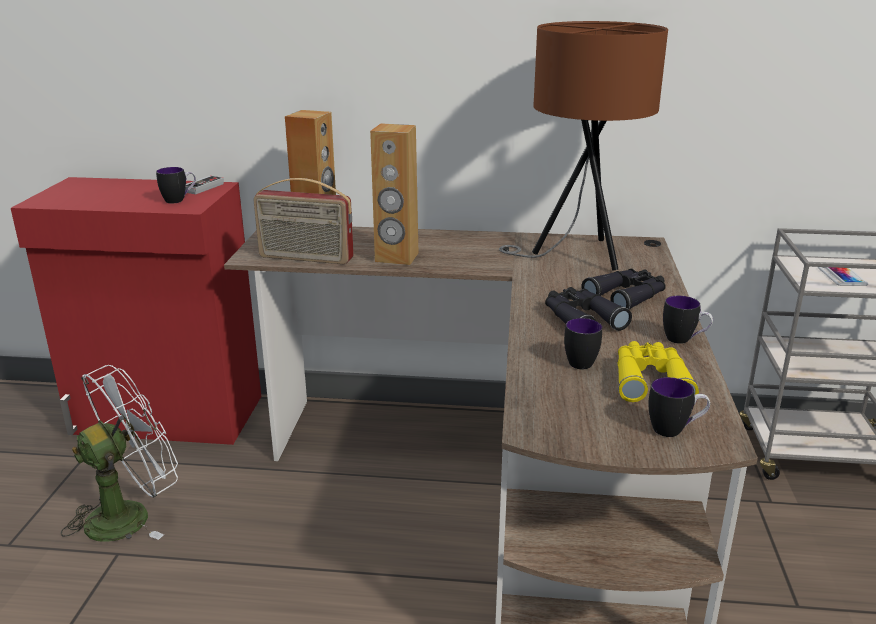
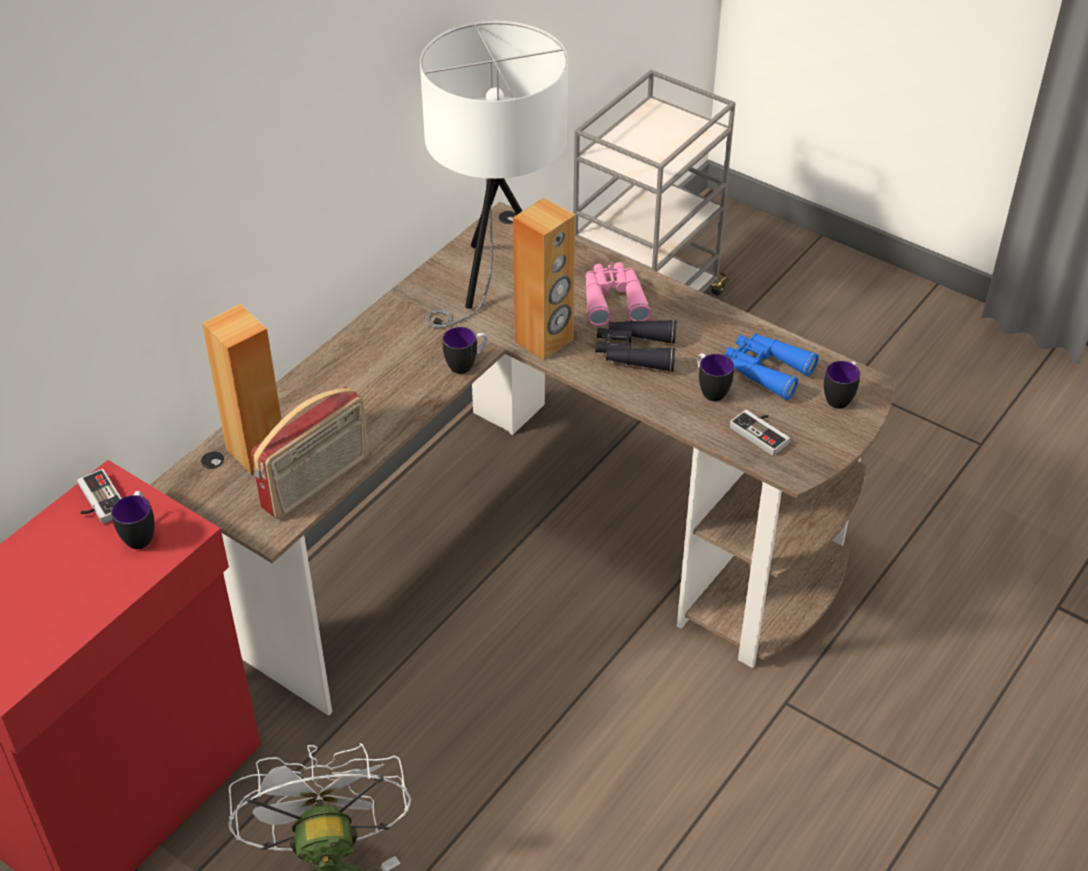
camera: 60 degrees left, 20 degrees up
(396, 258) = (382, 410): brown speaker -> brown speaker (544, 341)
(563, 400) = (763, 432): none -> game controller
(577, 256) = (494, 281): brown table lamp -> white table lamp
(627, 296) = (613, 300): black binoculars -> pink binoculars
(650, 380) = (766, 370): yellow binoculars -> blue binoculars
(684, 340) = (718, 315): mug -> mug (466, 364)
(842, 276) = (652, 150): phone -> none

